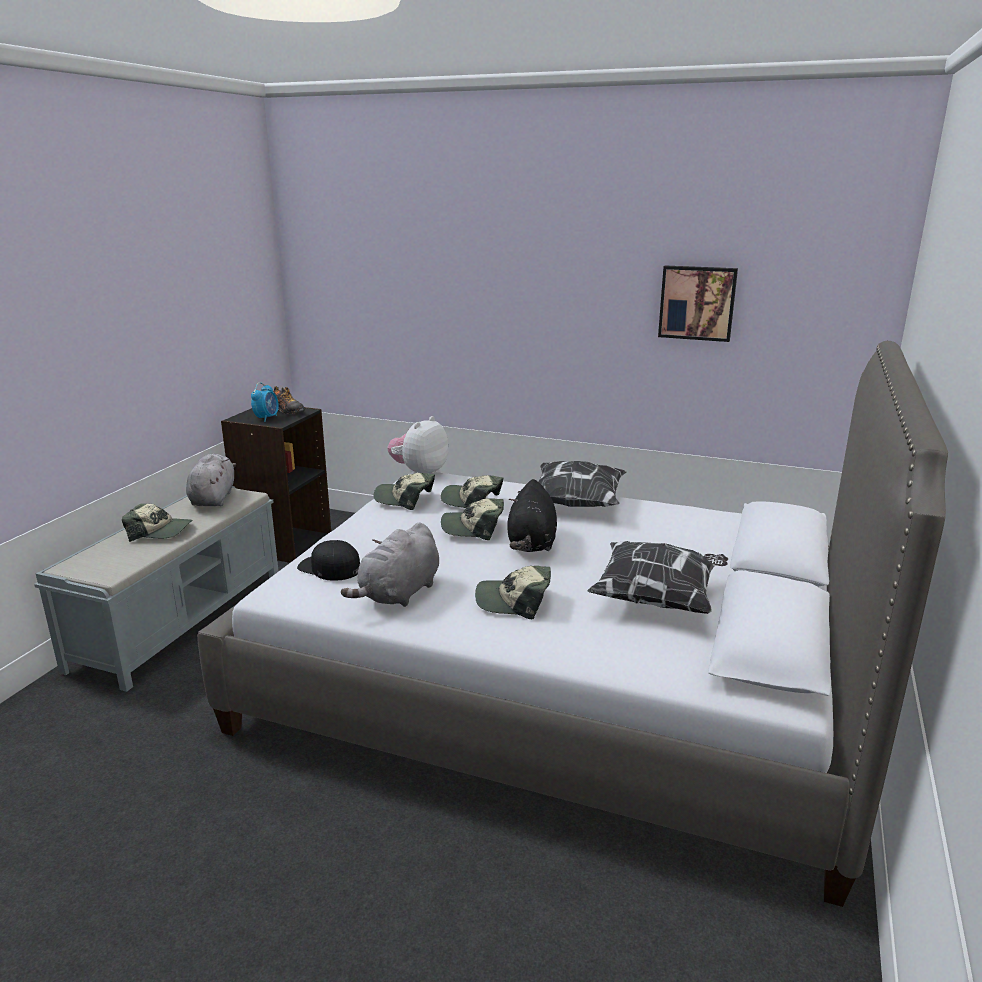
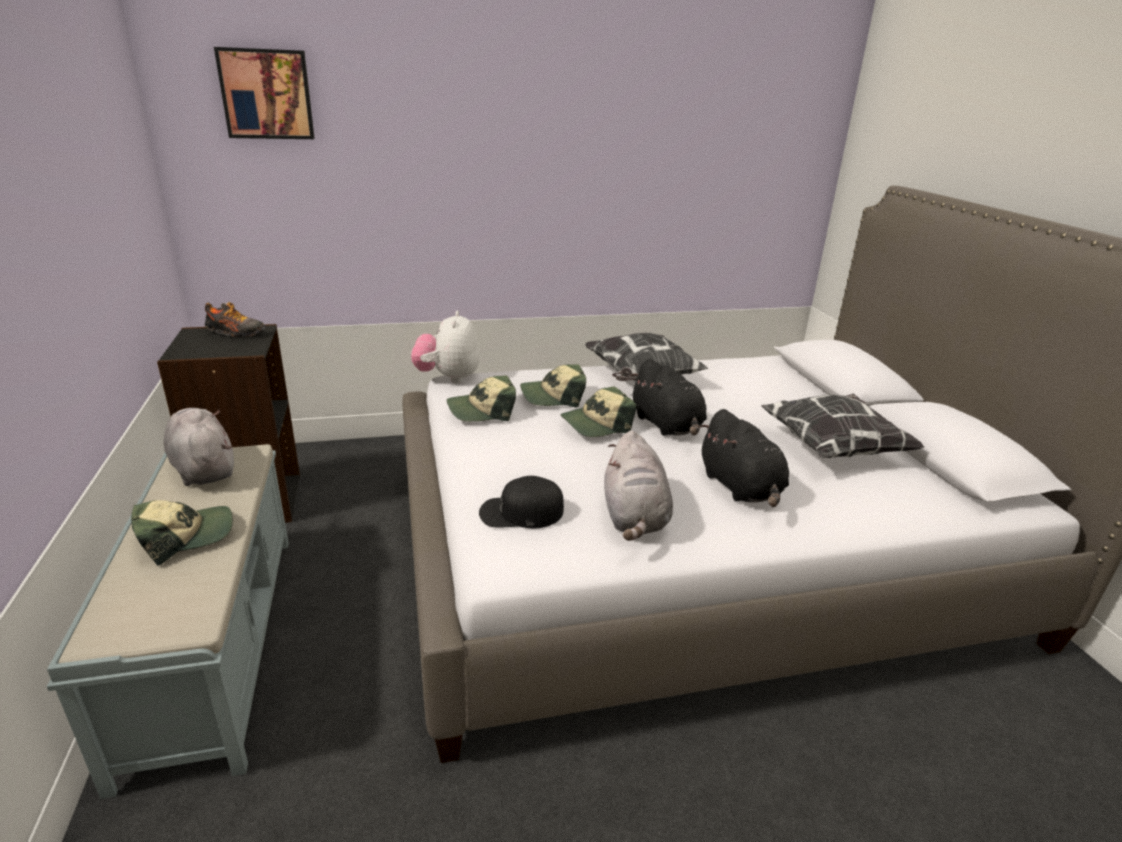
camera: 35 degrees left, 5 degrees up
(267, 418) = (221, 347): alarm clock -> none
(514, 601) = (741, 488): cap -> black plush toy
(697, 302) = (680, 163): picture -> picture (267, 94)

